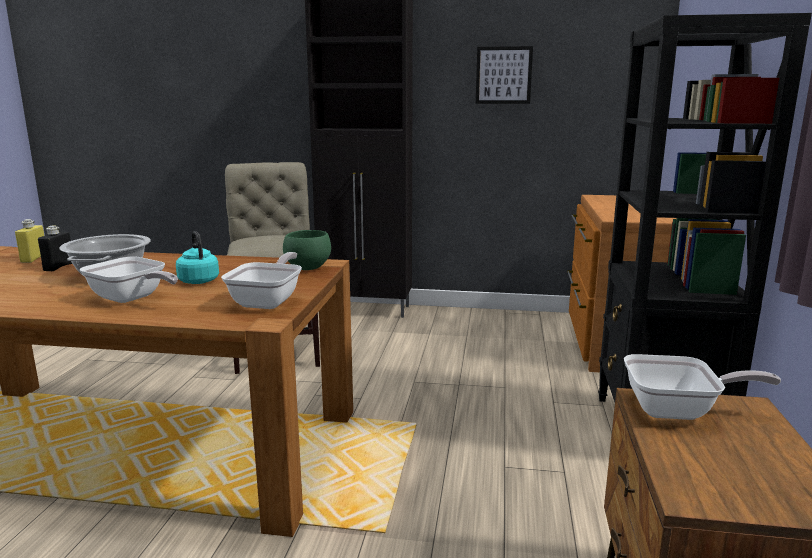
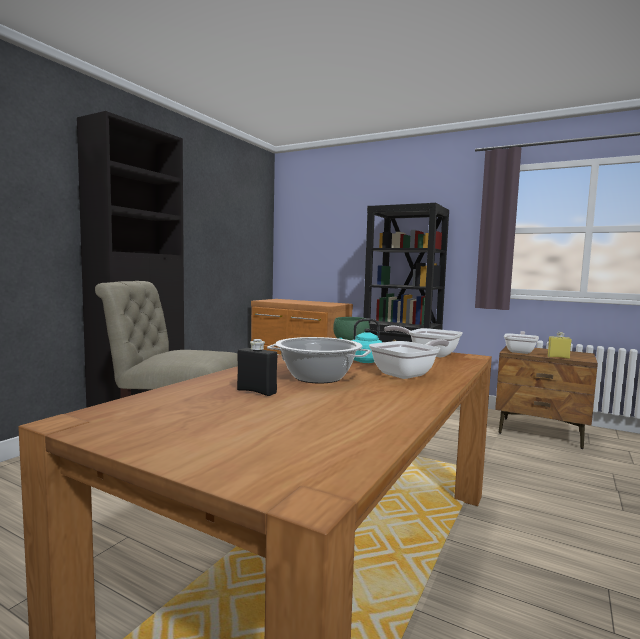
camera: 70 degrees left, 10 degrees down
(34, 259) = (188, 401): yellow bottle -> yellow bottle (558, 357)
(503, 75) = (208, 219): picture -> none

